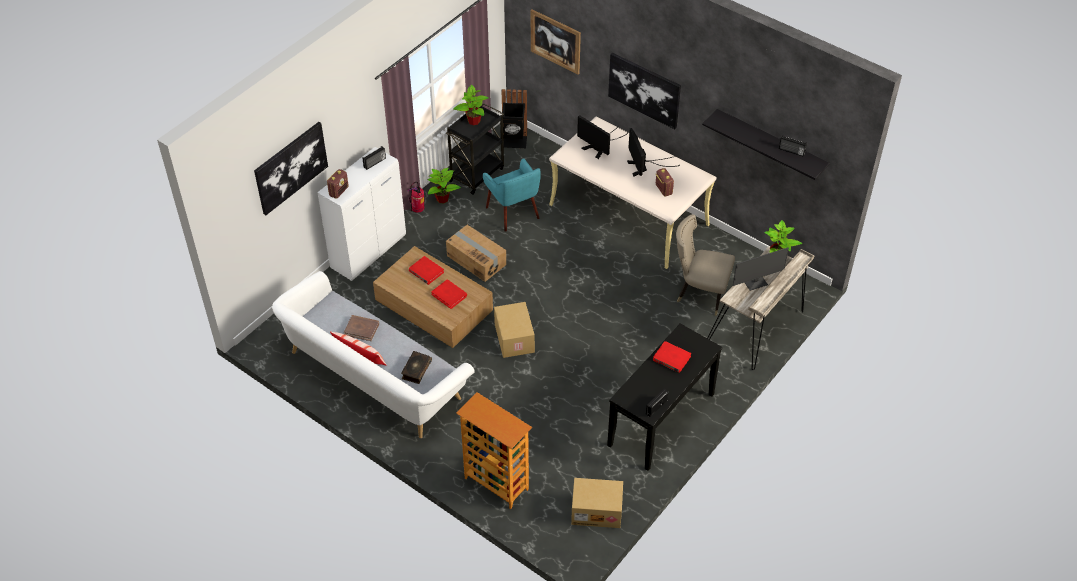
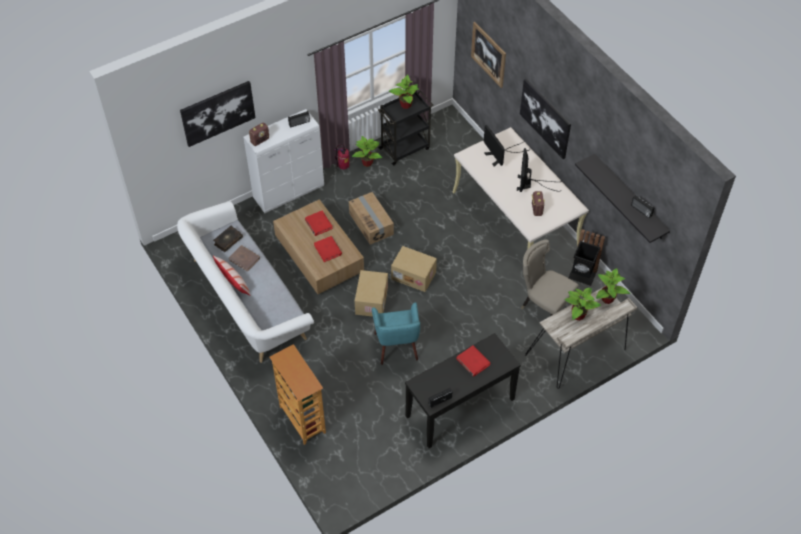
camera: 20 degrees right, 5 degrees up
(416, 370) = (271, 306): book -> book (228, 241)
(513, 213) = (419, 191): turquoise armchair -> turquoise armchair (397, 347)
(514, 141) = (448, 127): black trash can -> black trash can (582, 275)
(597, 510) = (372, 468): cardboard box -> cardboard box (414, 275)
(755, 282) = (577, 315): monitor -> potted plant

